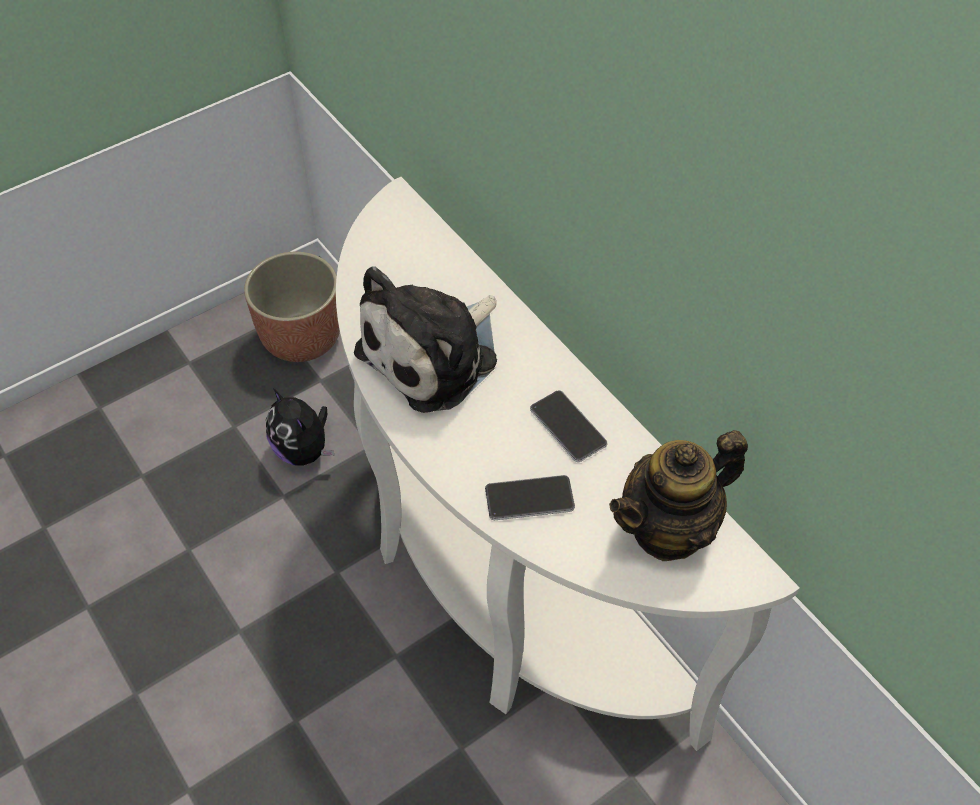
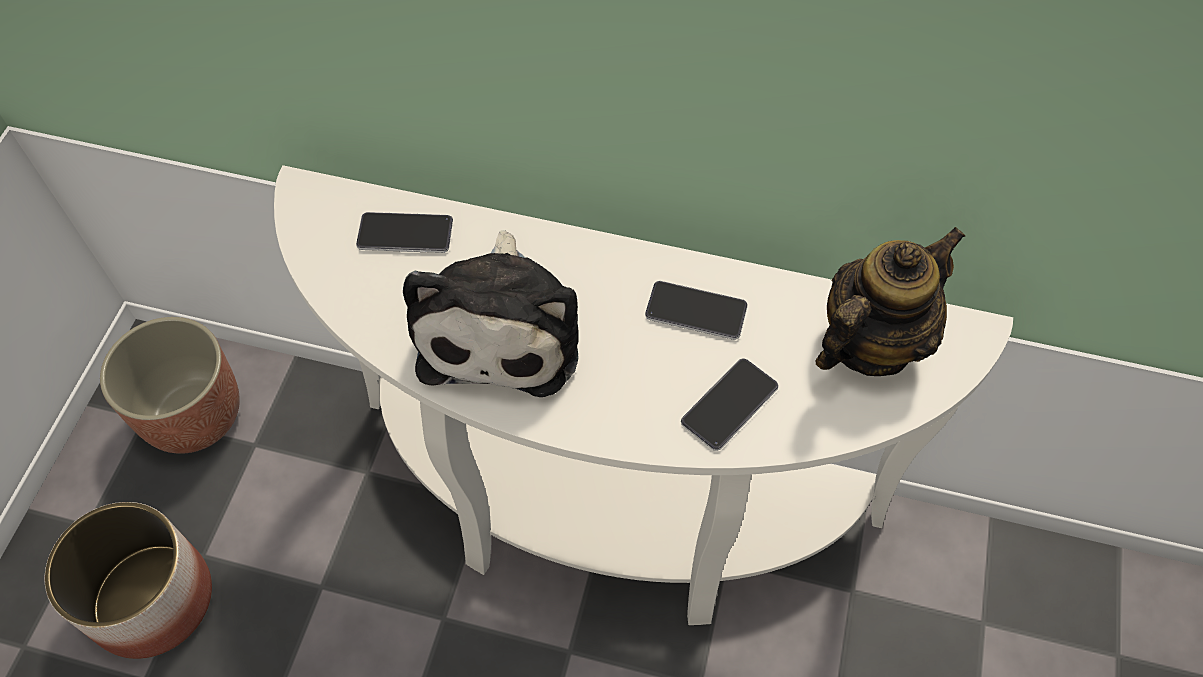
camera: 40 degrees left, 5 degrees up
(186, 431) = (152, 598): none -> planter
(304, 450) = (301, 526): plush toy -> none
(432, 261) = (405, 234): none -> phone
(669, 529) = (870, 343): teapot -> teapot turned 150 degrees counterclockwise

